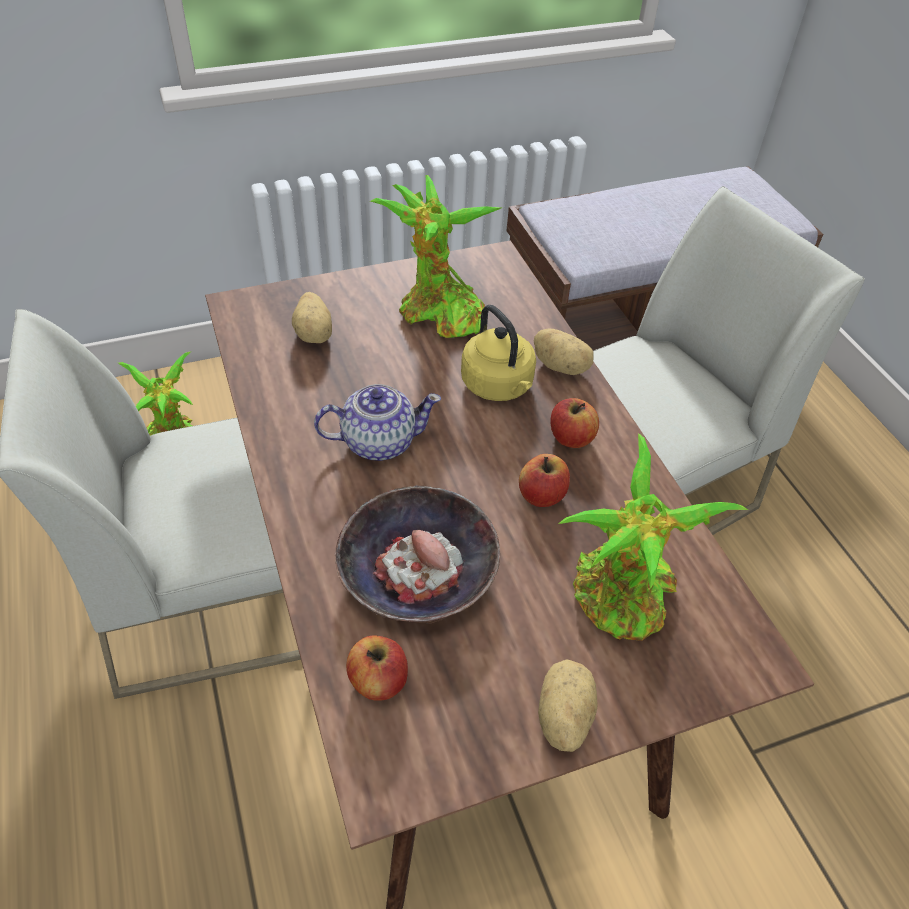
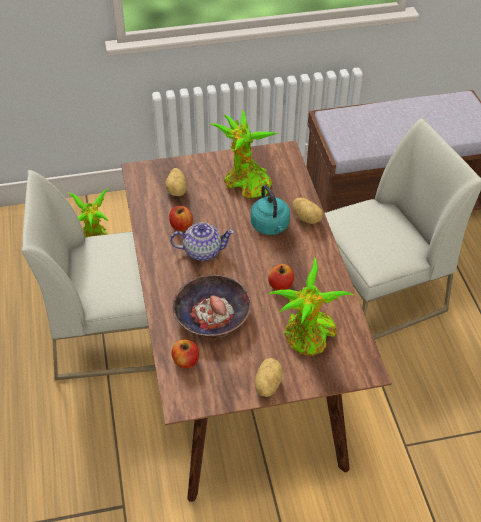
camera: 10 degrees right, 0 degrees up
(499, 386) = (270, 227): yellow kettle -> turquoise kettle
(571, 438) = (303, 257): apple -> apple (181, 226)

